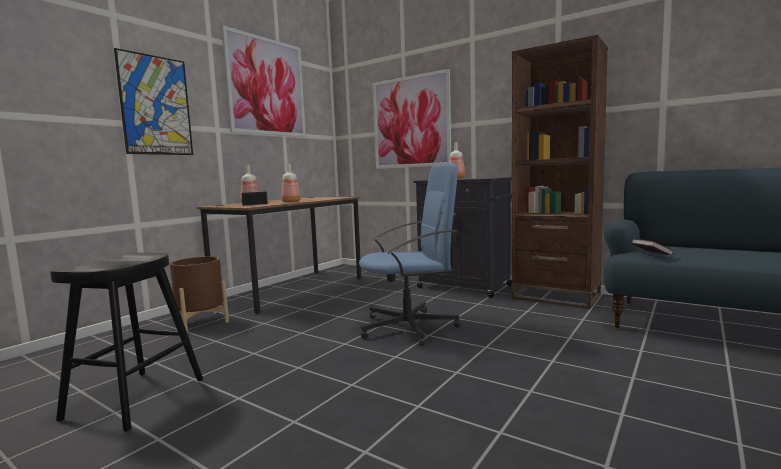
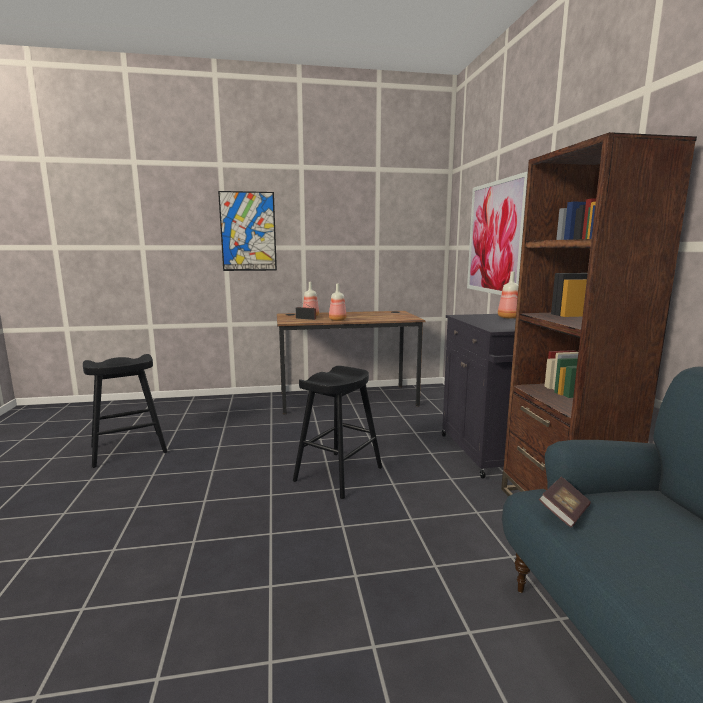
camera: 45 degrees right, 5 degrees up
(201, 322) = (248, 407): brown planter -> none
(266, 87) = (359, 202): picture -> none
(410, 327) = (339, 474): blue office chair -> black stool

